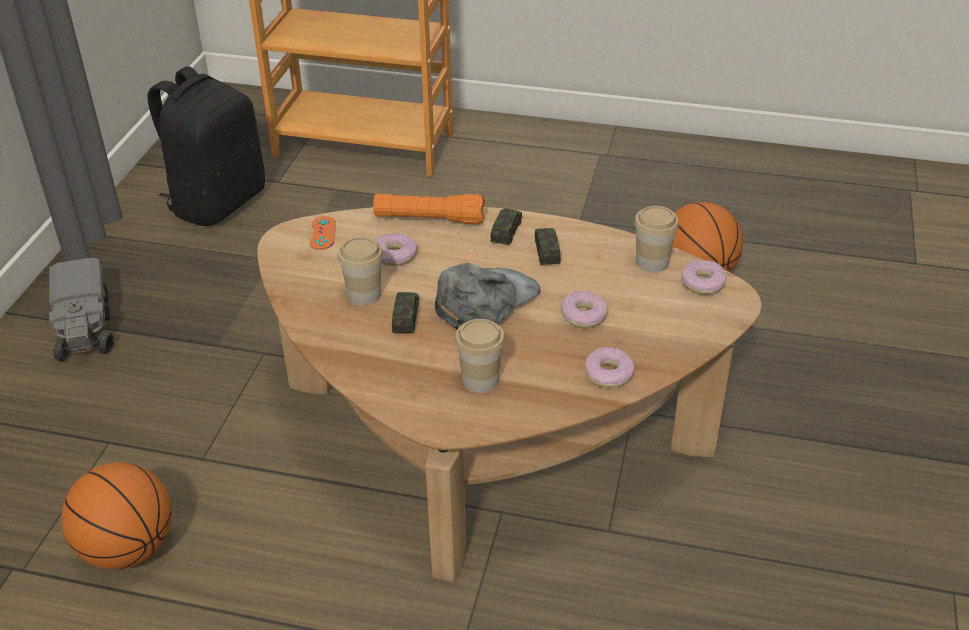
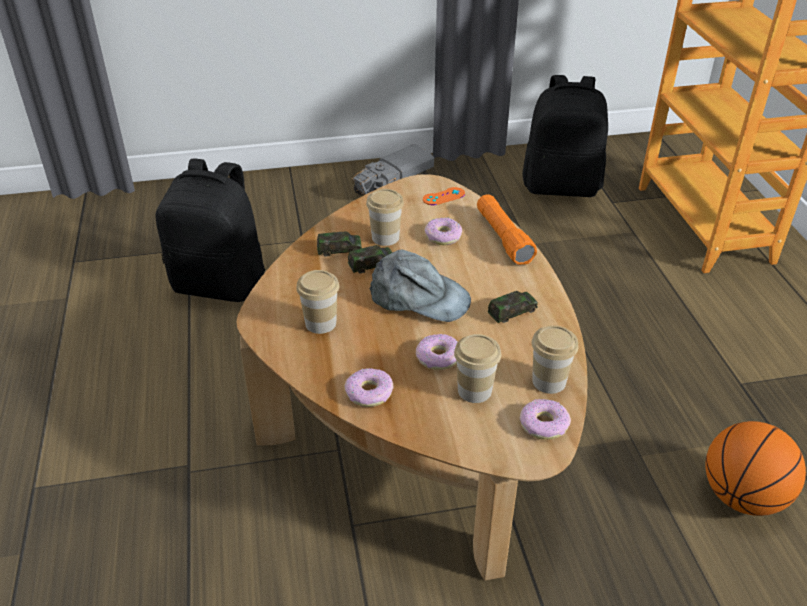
camera: 65 degrees right, 0 degrees up
(128, 549) = (221, 284): basketball -> black backpack
(506, 232) = (521, 282): toy car -> toy car (339, 250)
(640, 307) = (474, 390): none -> cup

